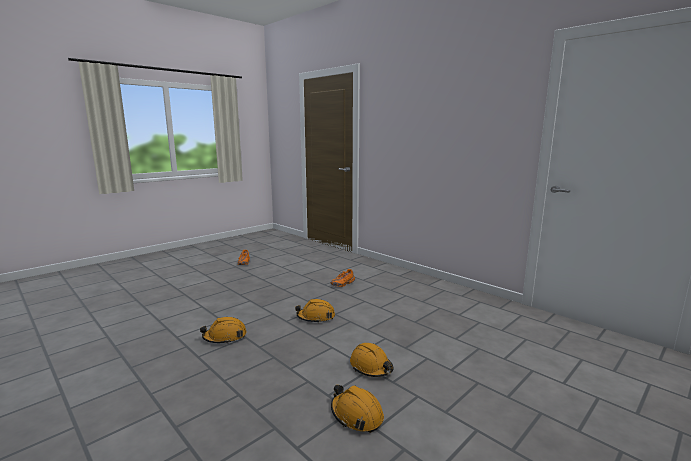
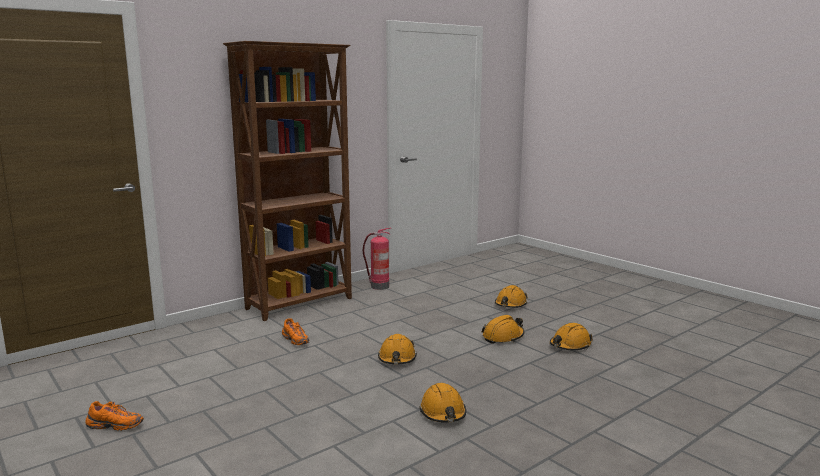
camera: 85 degrees left, 0 degrees up
(412, 278) = (301, 304): none -> brown bookcase
(475, 301) = (379, 287): none -> fire extinguisher
(477, 376) = (510, 304): none -> orange hard hat

